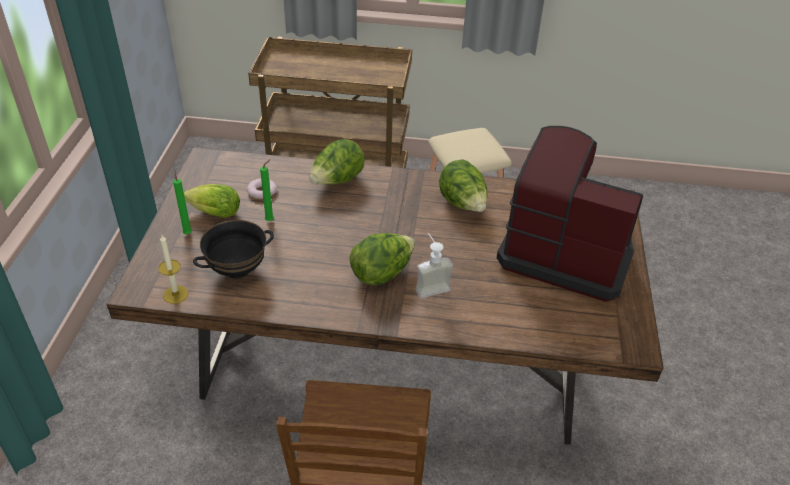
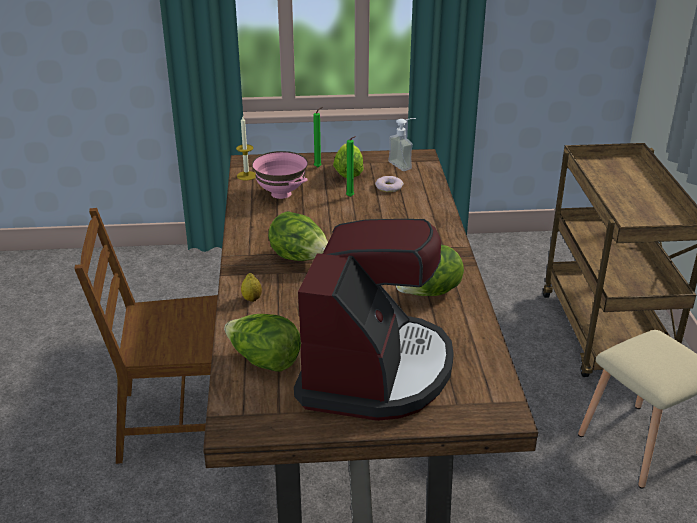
camera: 80 degrees right, 10 degrees down
(237, 270) = (281, 193): black bowl -> pink bowl
(337, 181) = (425, 219): lettuce -> lettuce (264, 361)
(430, 285) = (291, 286): soap dispenser -> soap dispenser (404, 164)
(447, 316) = (252, 299): none -> lemon

